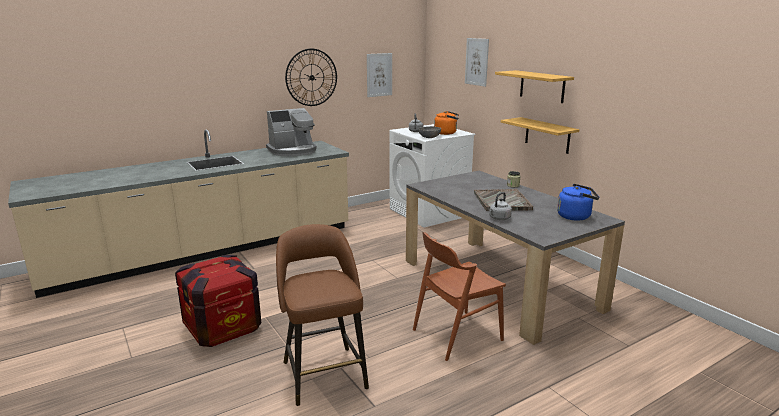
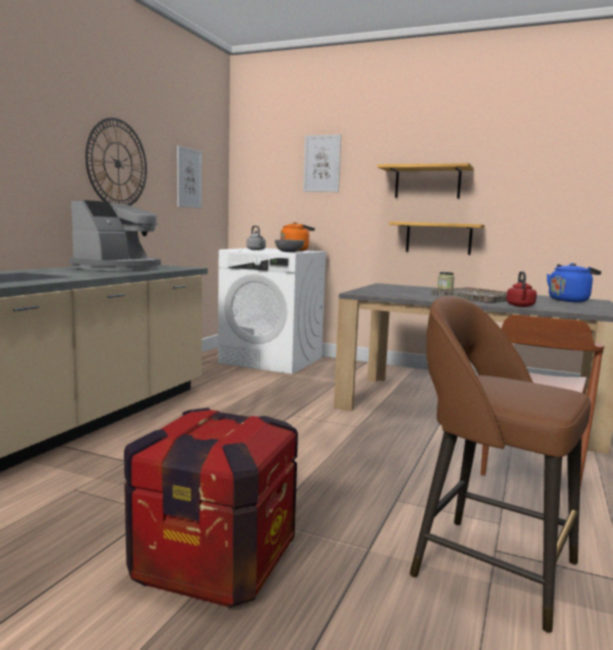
camera: 35 degrees left, 10 degrees down
(499, 218) = (520, 306): grey kettle -> red kettle

